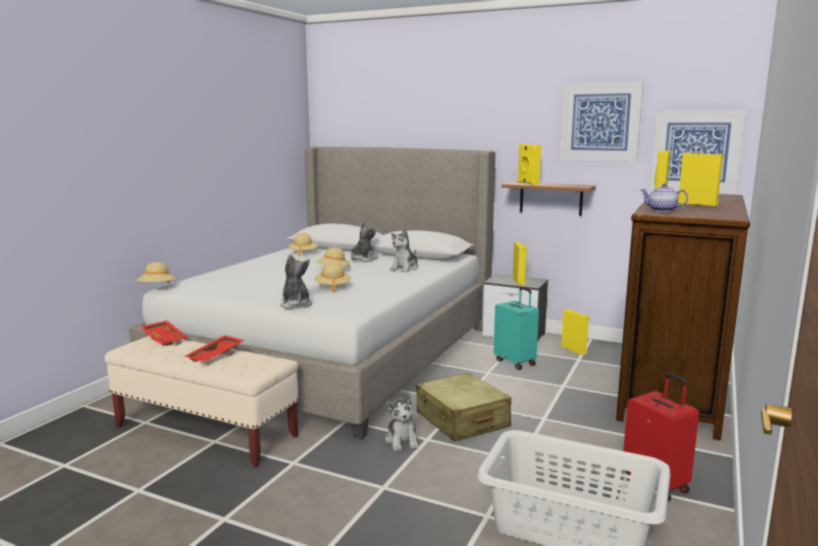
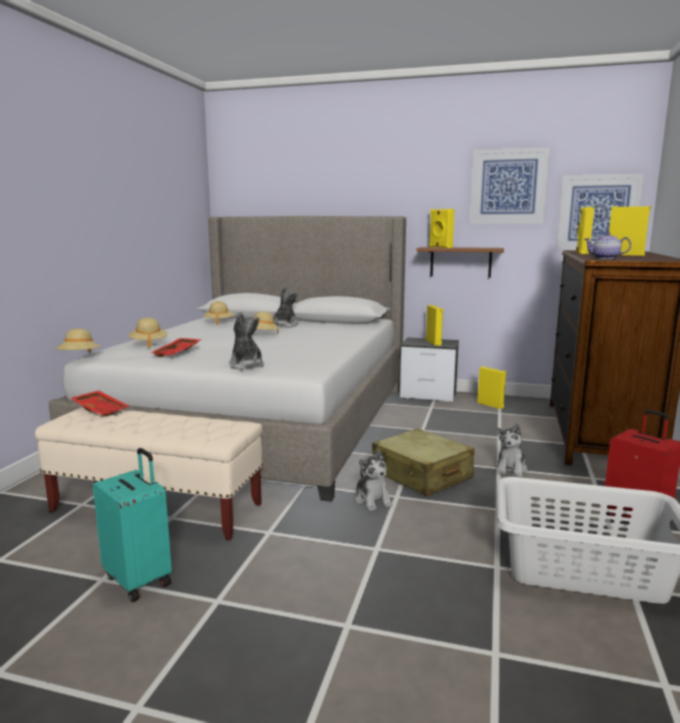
camera: 10 degrees left, 0 degrees up
(216, 355) = (170, 423): red tray -> red tray (177, 353)
(332, 287) = (273, 349): beige hat -> beige hat (148, 344)
(405, 268) = (333, 331): plush toy -> plush toy (511, 468)
(515, 362) = (443, 419): turquoise suitcase -> turquoise suitcase (139, 579)

